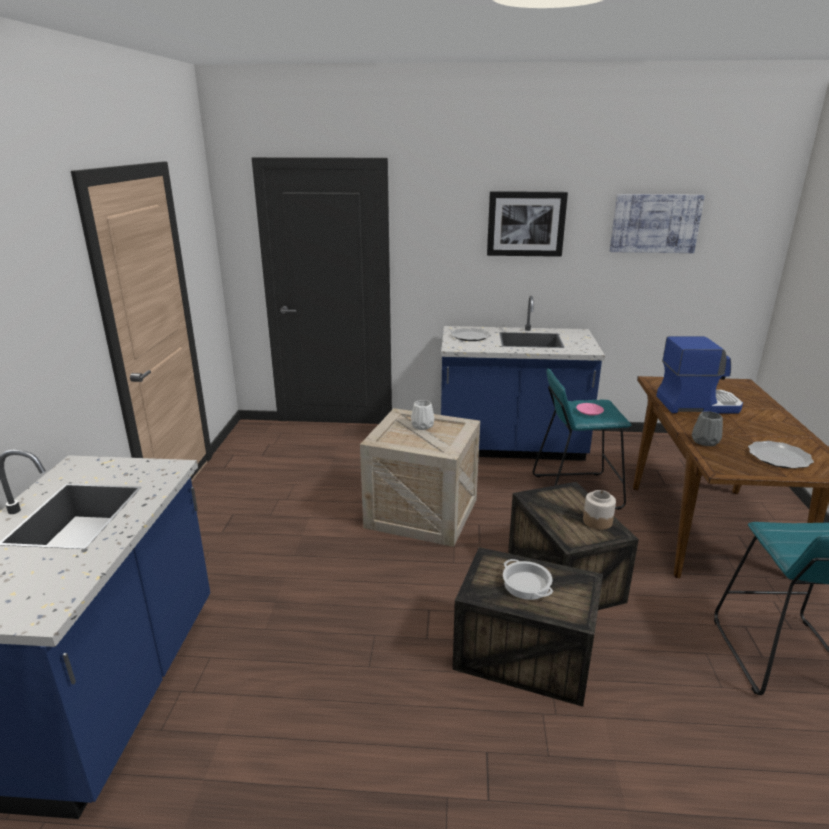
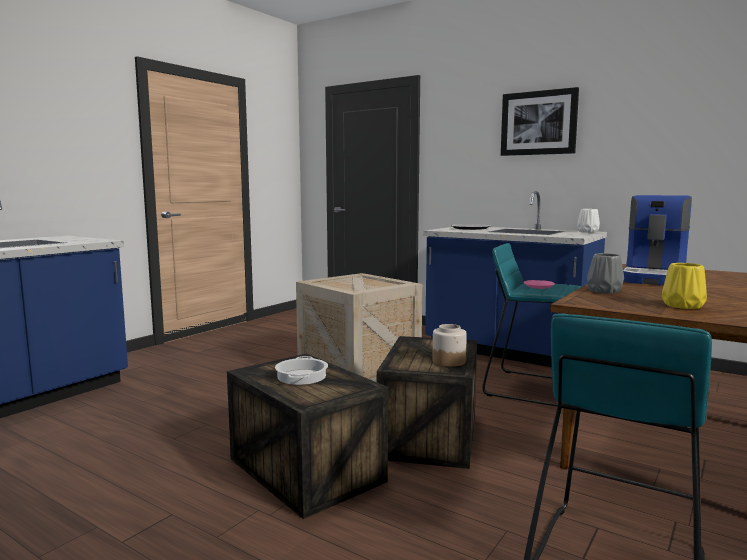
camera: 30 degrees right, 15 degrees down
(422, 426) = (365, 281): white vase -> white vase (587, 232)
(655, 223) = (680, 112): picture -> none
(697, 404) = (655, 278): coffee machine -> coffee machine turned 90 degrees clockwise
(779, 457) = (684, 306): plate -> yellow vase

